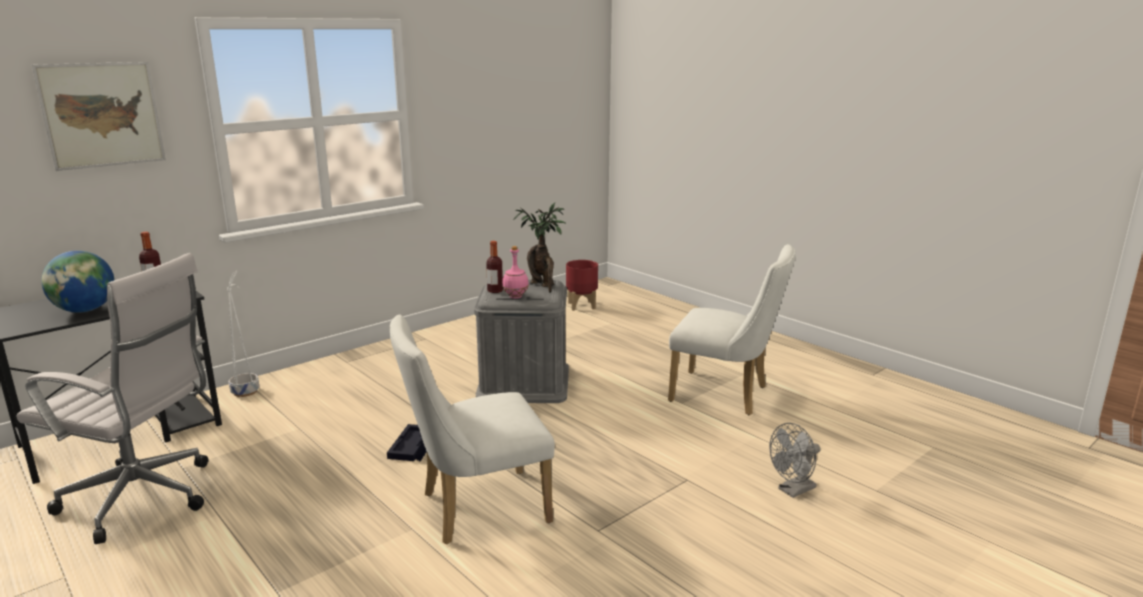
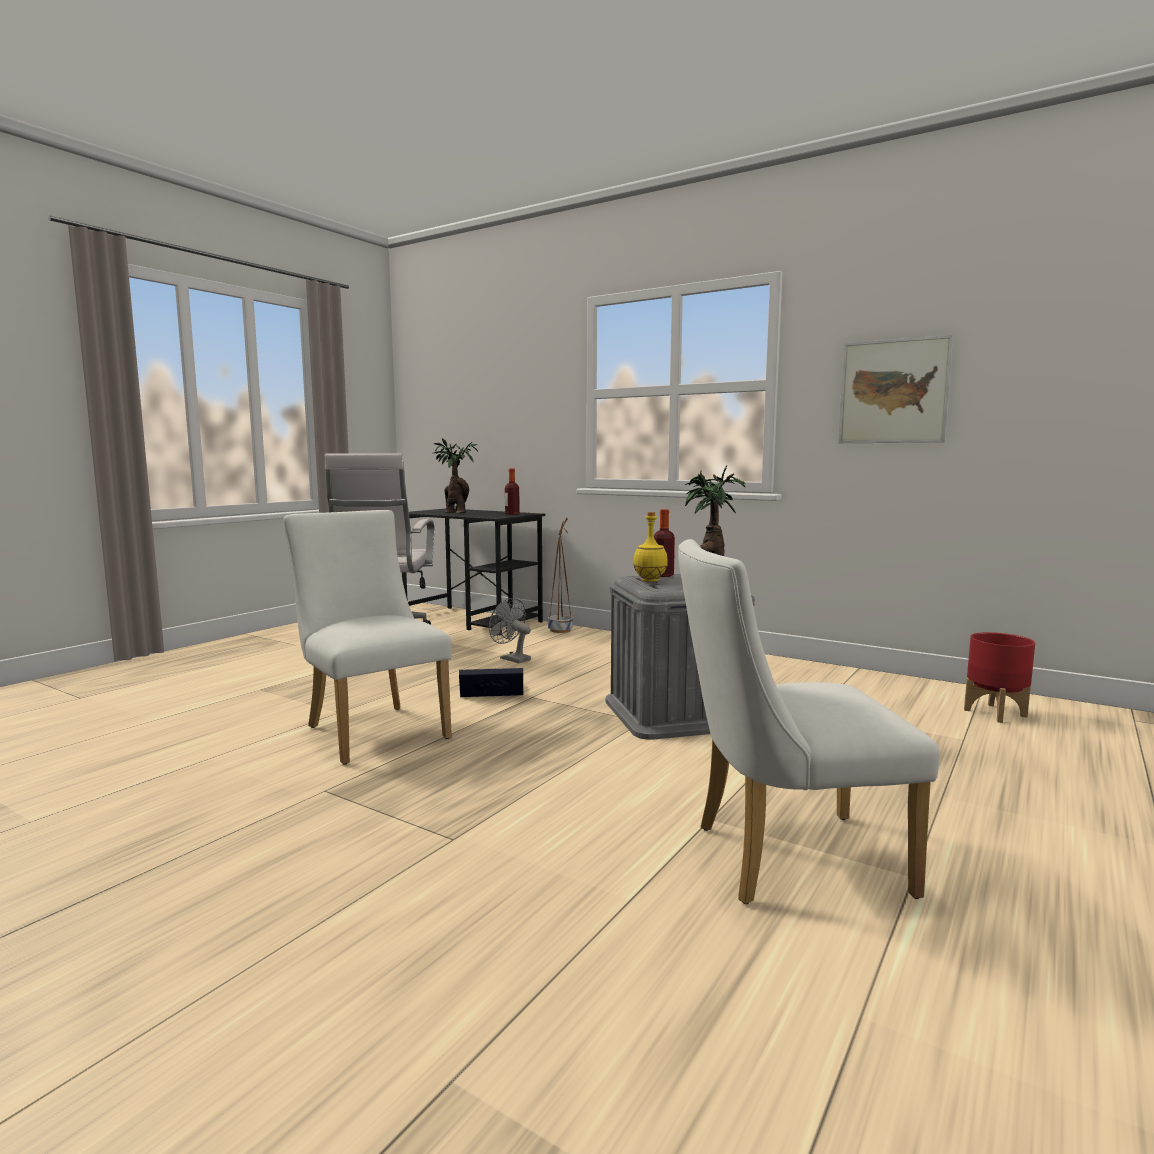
camera: 75 degrees right, 10 degrees down
(85, 310) = (454, 513): globe -> potted plant
(102, 115) = (522, 380): picture -> picture (893, 391)
(246, 391) = (561, 630): white planter -> brown planter
(515, 297) = (650, 581): pink bottle -> yellow bottle
(726, 395) = (783, 859): white chair -> white chair turned 75 degrees clockwise
(793, 490) = (433, 946): grey fan -> grey fan (511, 659)

